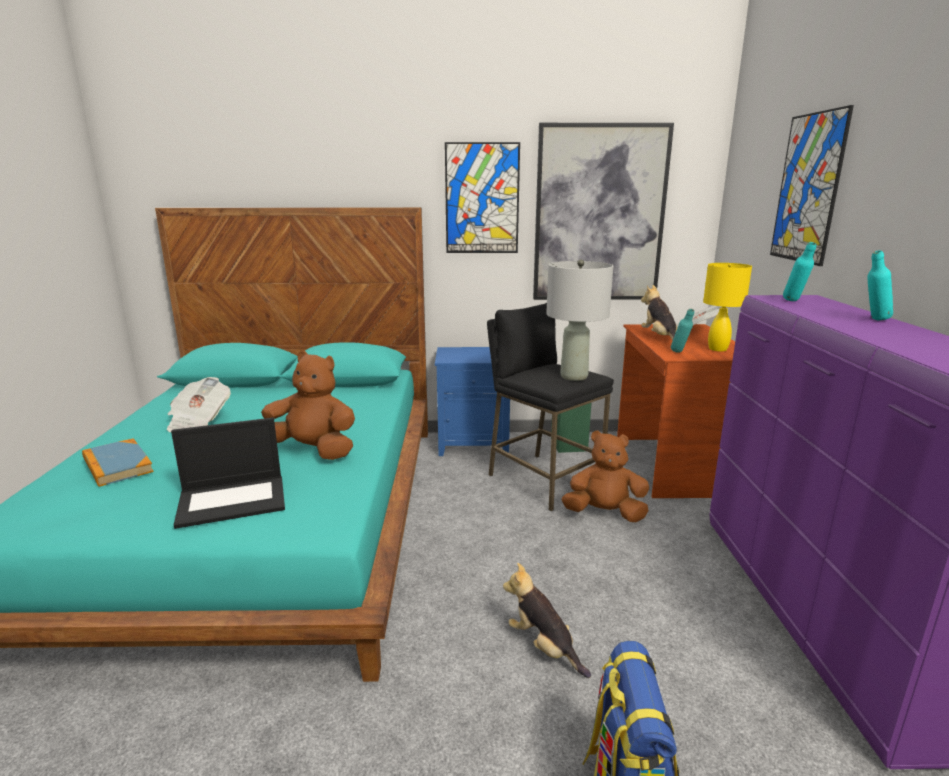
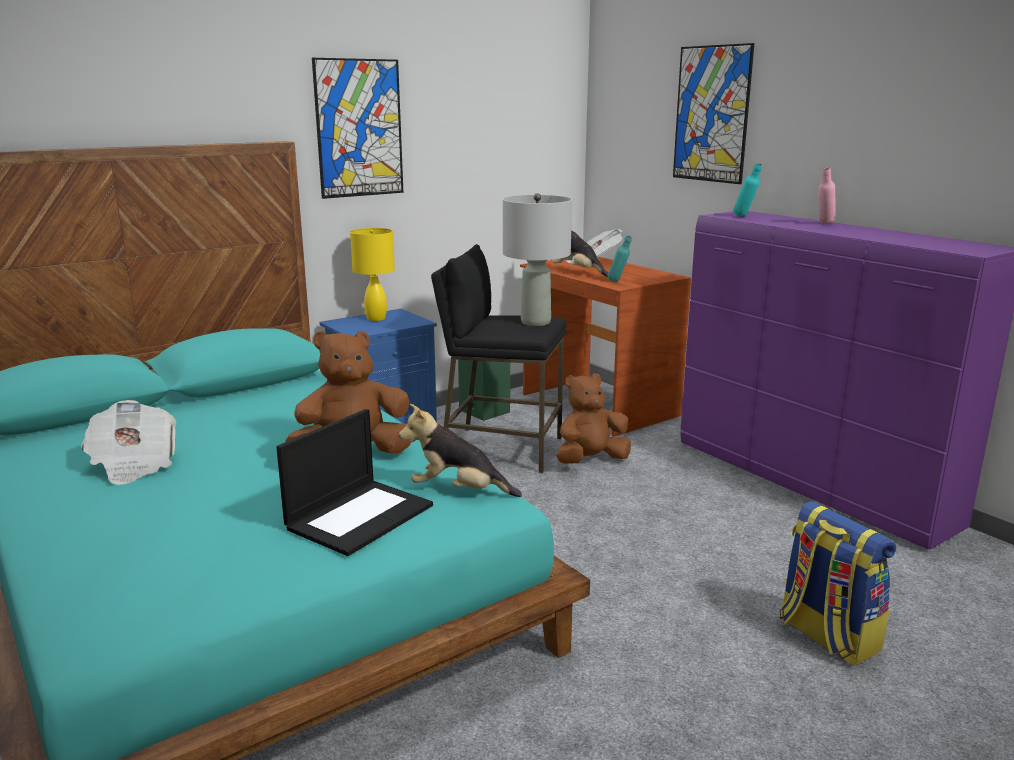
camera: 35 degrees left, 0 degrees up
(117, 465) = (136, 531): book -> none
(544, 647) = (666, 572): plush toy -> plush toy (458, 491)
(599, 215) = (481, 143): picture -> none
(717, 349) = (640, 274): yellow table lamp -> yellow table lamp (376, 318)
(873, 320) = (824, 224): turquoise bottle -> pink bottle

